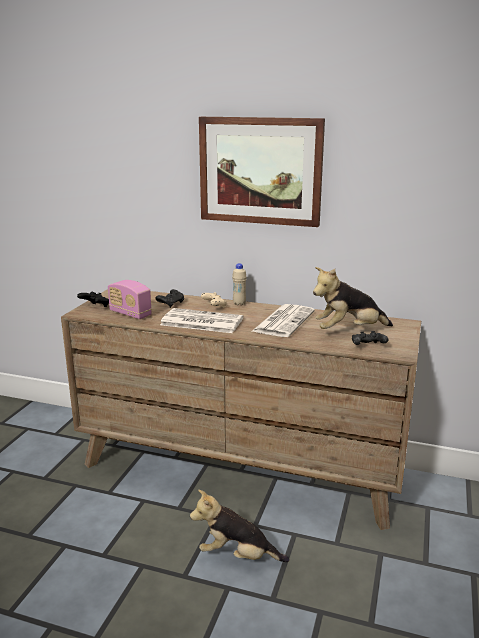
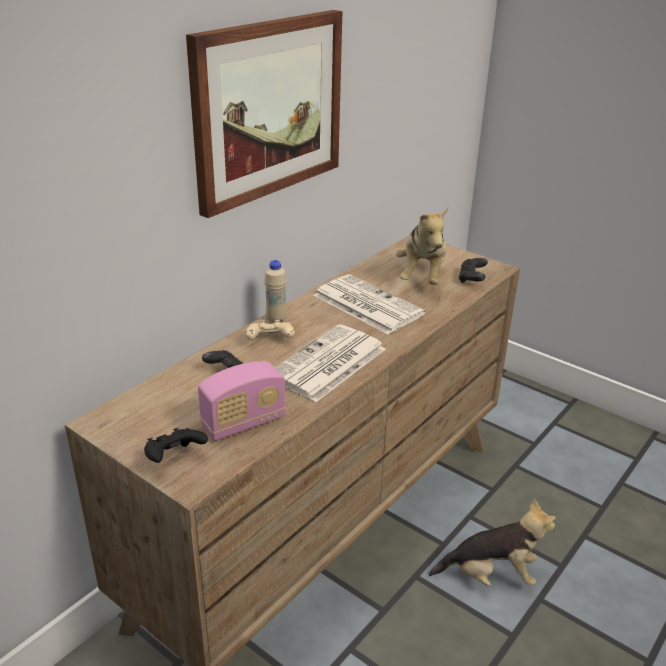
camera: 70 degrees left, 10 degrees up
(237, 555) = (491, 575): plush toy -> plush toy turned 120 degrees counterclockwise

